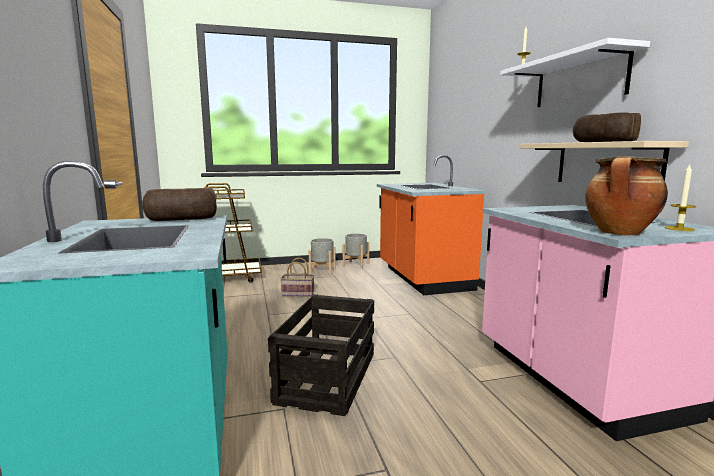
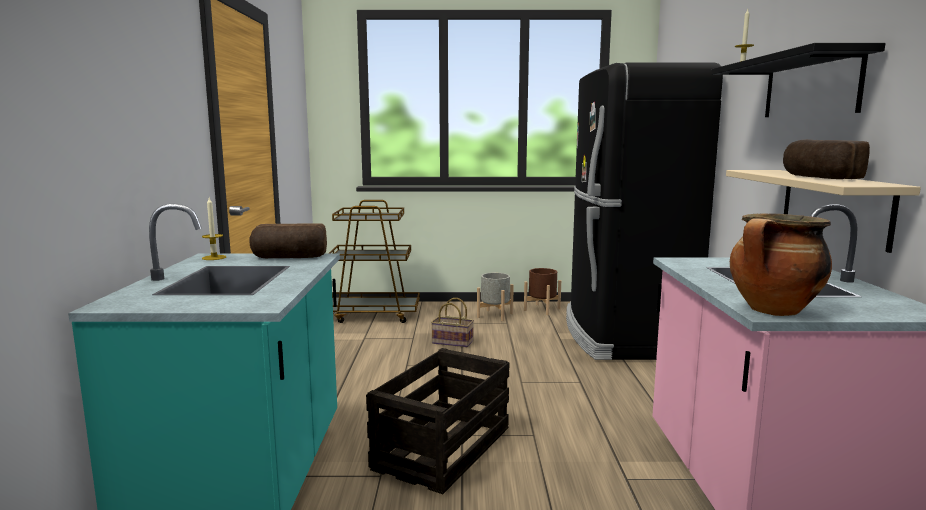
camera: 15 degrees right, 0 degrees up
(355, 265) = (542, 309): grey planter -> brown planter
(423, 278) = (623, 335): orange counter -> black fridge
(579, 80) = (810, 86): white shelf -> black shelf
(679, 228) = (875, 309): candle -> candle (214, 257)

